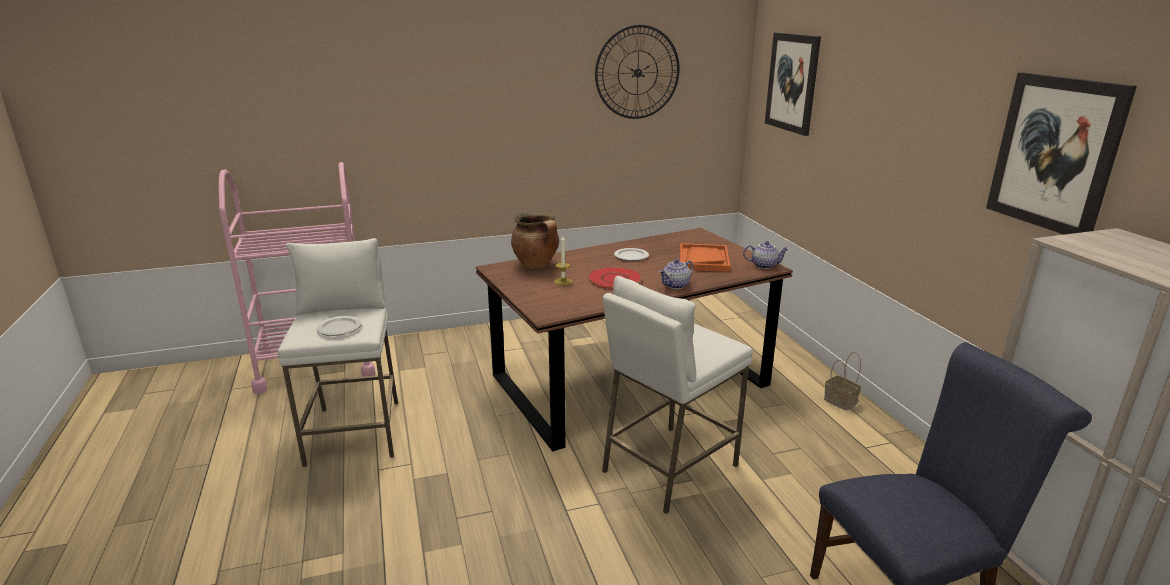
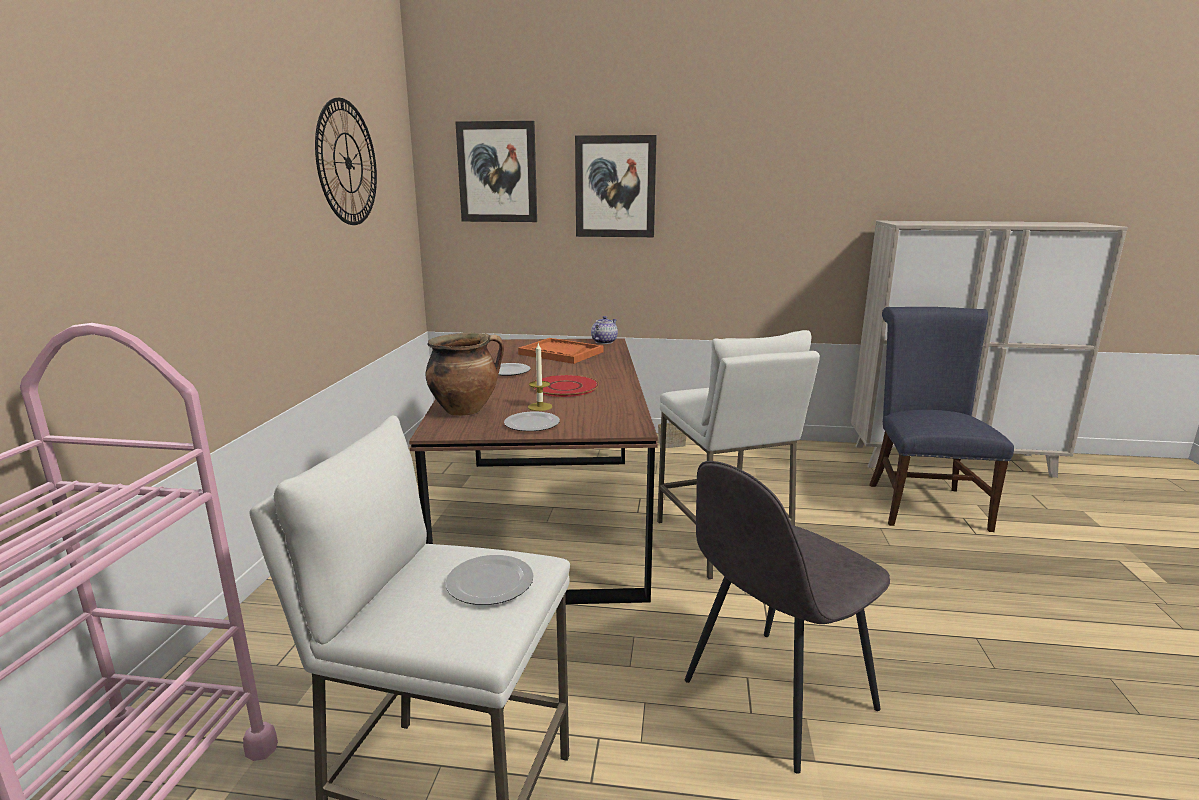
camera: 65 degrees left, 5 degrees down
(477, 526) = (775, 697): none -> grey chair
(527, 287) = (532, 424): none -> plate
(676, 286) = (614, 371): teapot -> none
(1055, 153) = (817, 183): picture -> picture (615, 187)

